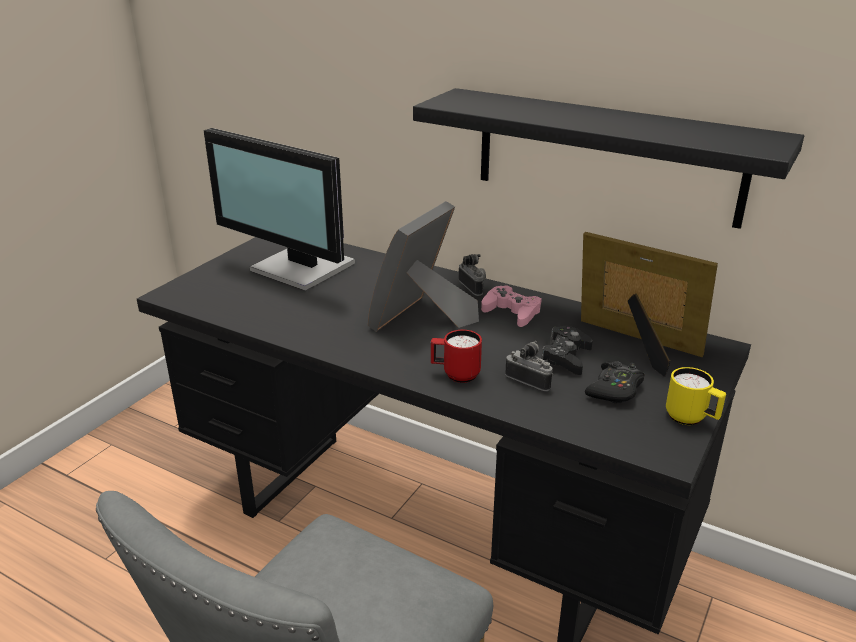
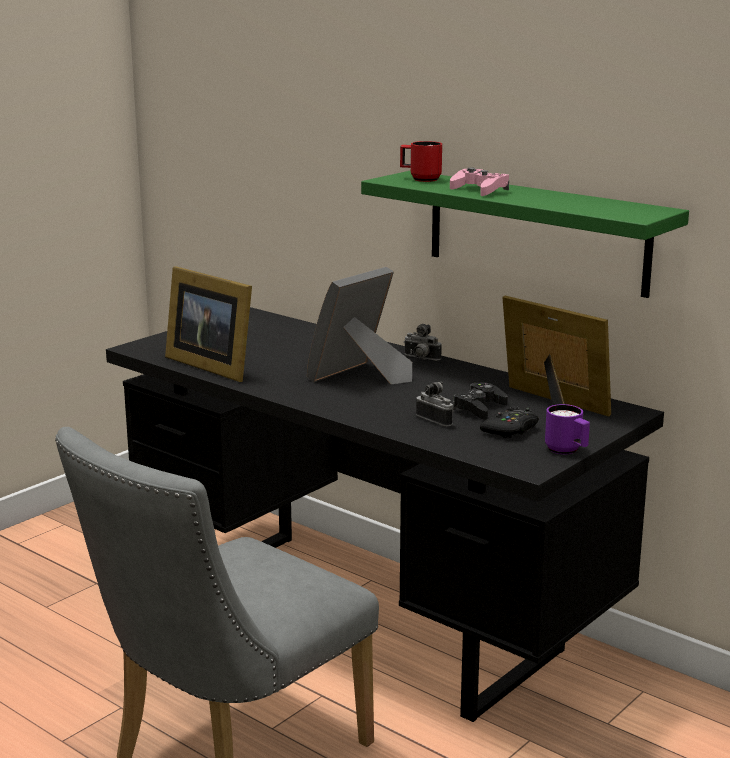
camera: 10 degrees right, 10 degrees down
(258, 314) = (211, 365): none -> picture frame
(301, 269) = (261, 337): monitor -> none
(455, 374) = (371, 412): red mug -> red mug (420, 179)
(474, 287) = (420, 359): camera -> camera turned 135 degrees clockwise
(512, 312) = (446, 377): pink game controller -> pink game controller (479, 190)
(607, 156) = (536, 232): black shelf -> green shelf
(691, 419) = (567, 451): yellow mug -> purple mug

